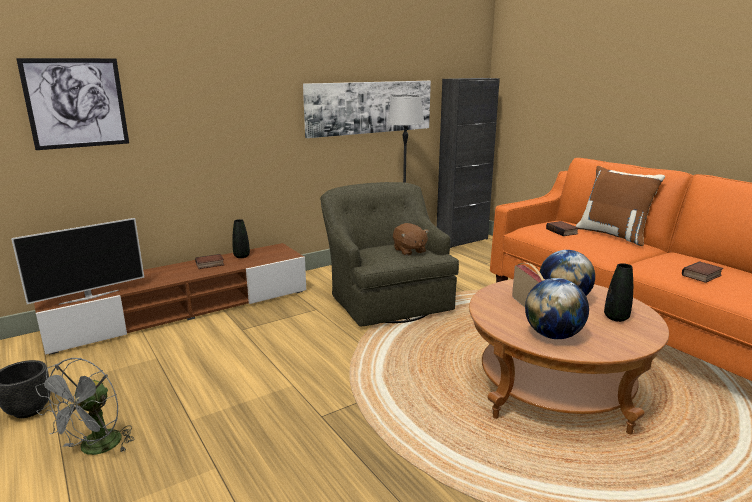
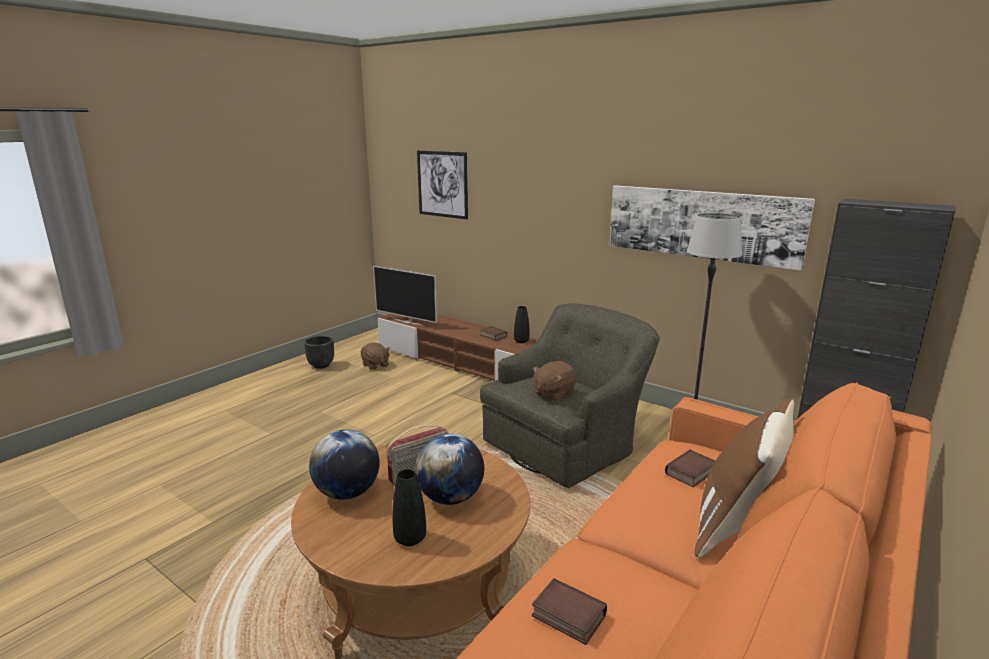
camera: 70 degrees right, 0 degrees up
(95, 449) = (287, 394): grey fan -> none
(98, 366) = (375, 365): none -> brown plush toy

